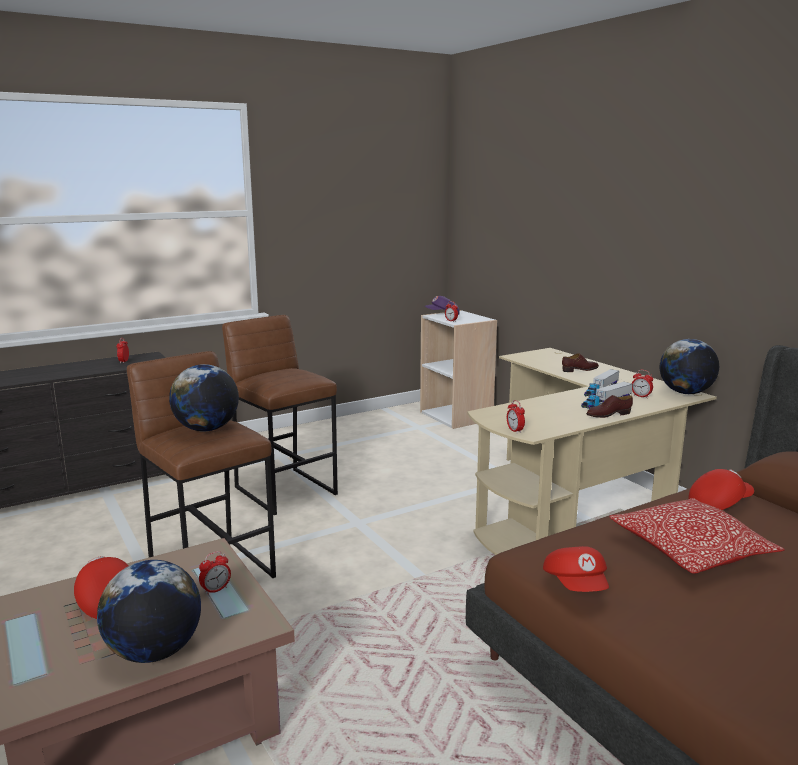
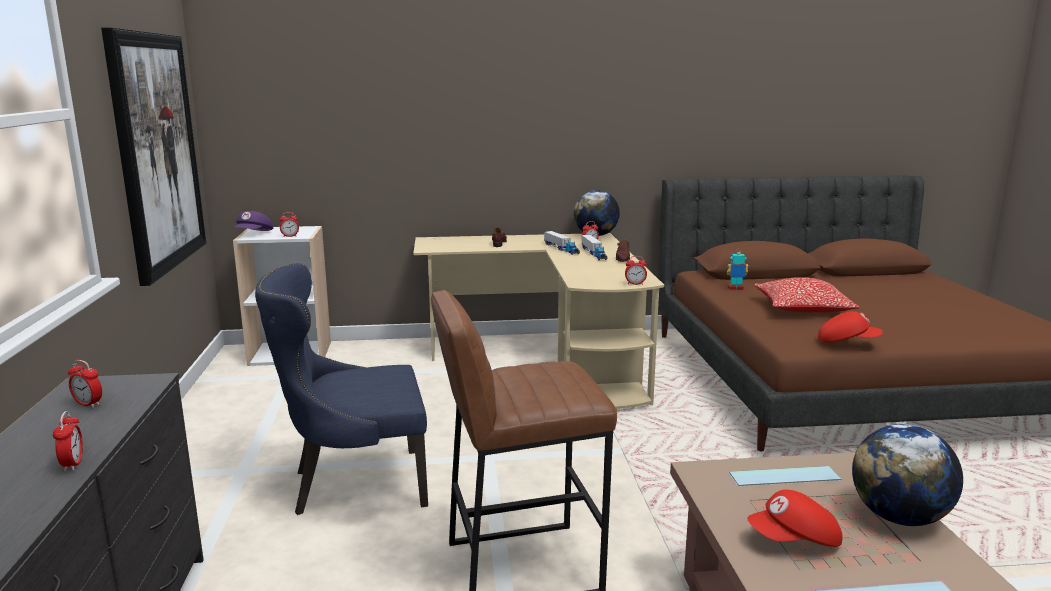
camera: 65 degrees left, 0 degrees up
(206, 429) = (542, 375): globe -> none
(216, 590) = (788, 476): alarm clock -> alarm clock (73, 464)
(284, 490) = (354, 484): brown stool -> blue chair
(365, 242) = (157, 152): none -> picture
(718, 504) = (735, 288): red cap -> toy robot

